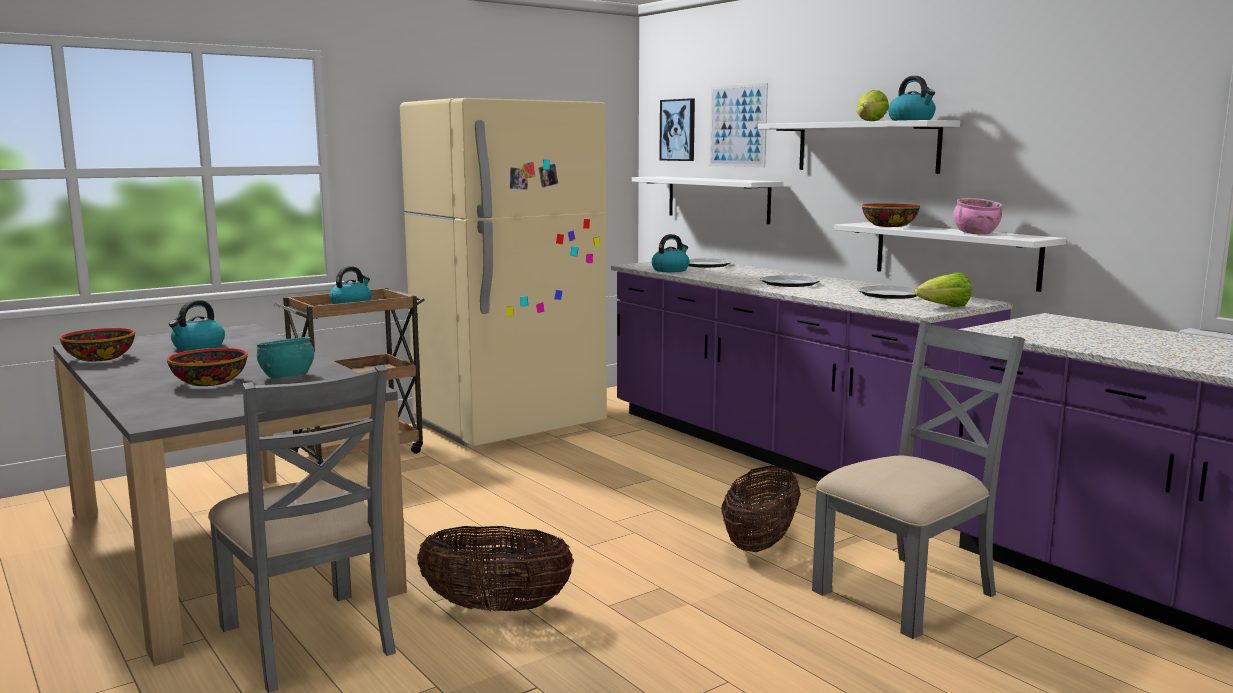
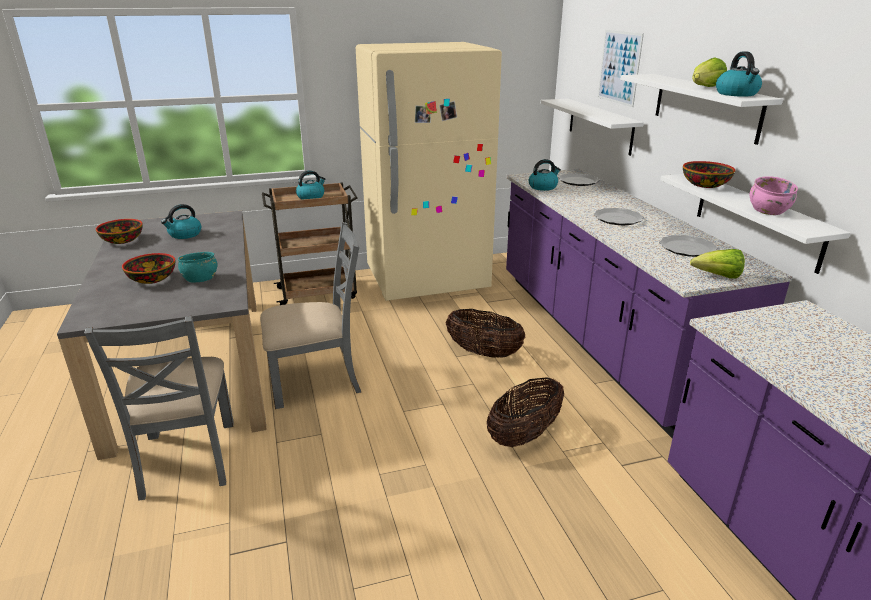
camera: 20 degrees right, 15 degrees up
(496, 608) = (309, 458): basket -> basket (483, 353)
(678, 130) = (581, 62): picture -> none
(907, 593) = (603, 517): grey chair -> grey chair (316, 381)

